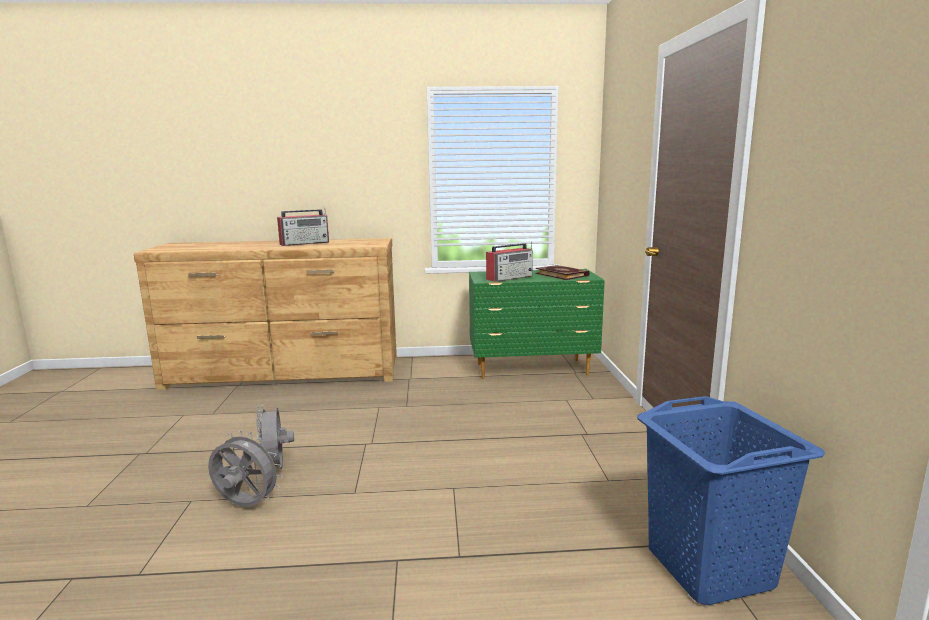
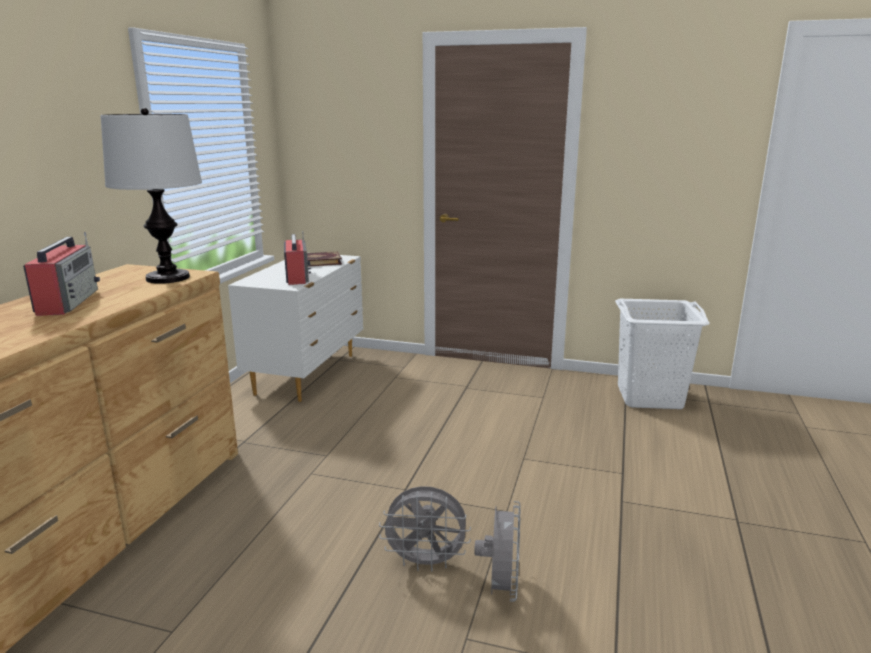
camera: 70 degrees left, 5 degrees up
(246, 506) = (500, 588): grey fan -> grey fan turned 150 degrees clockwise
(362, 244) = (167, 278): none -> table lamp
(533, 369) = (308, 373): green dresser -> white dresser
(709, 568) = (650, 397): blue laundry basket -> white laundry basket

